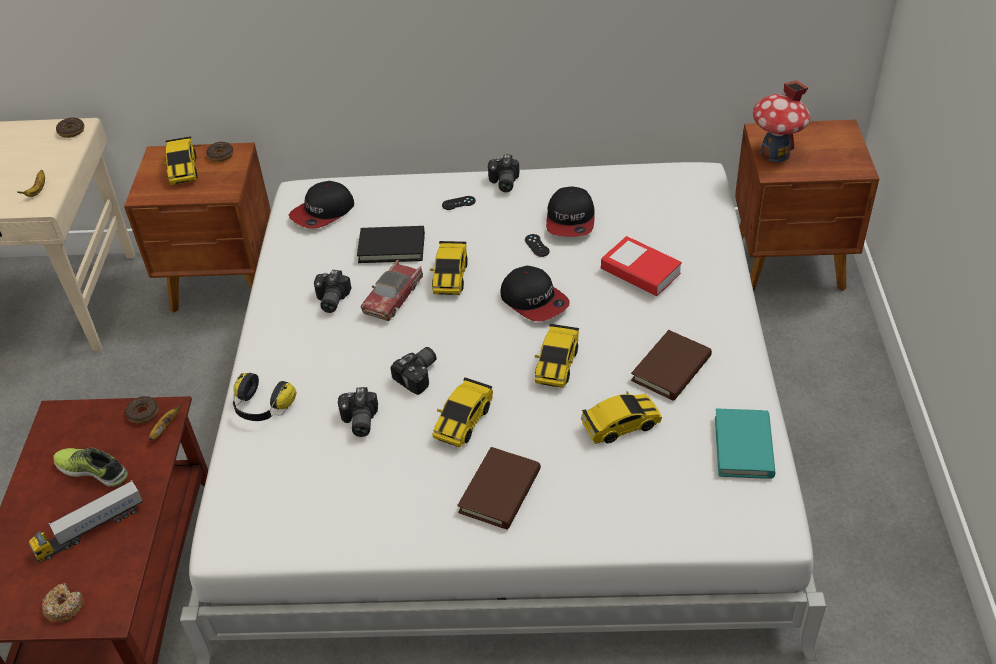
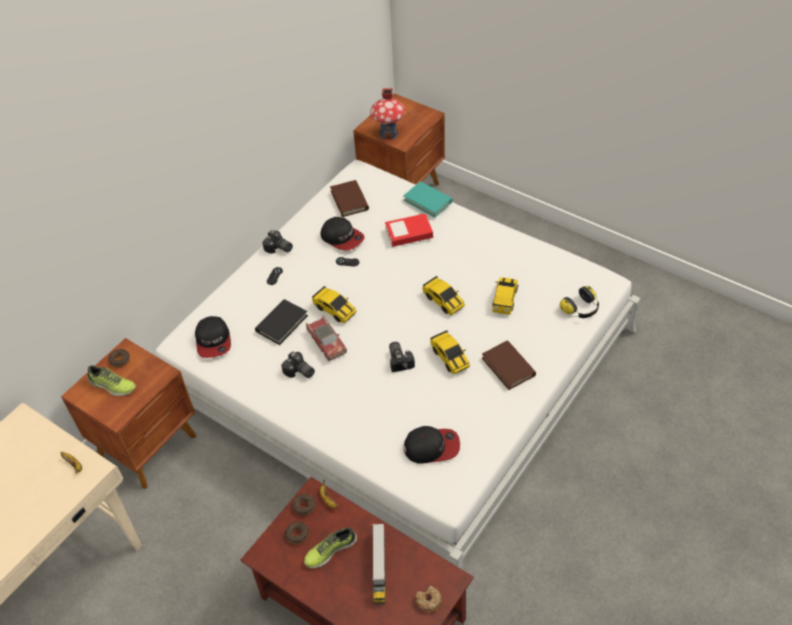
camera: 55 degrees left, 5 degrees up
(71, 131) = (22, 423): donut -> donut (297, 534)
(183, 169) = (112, 385): toy car -> shoe
(262, 407) = (358, 442): headphones -> headphones (581, 309)
(358, 421) = (410, 402): camera -> none
(534, 300) = (389, 285): cap -> cap (432, 447)
(671, 369) = (484, 261): brown book -> brown book (349, 200)
(743, 447) = (555, 264): turquoise book -> turquoise book (428, 201)

